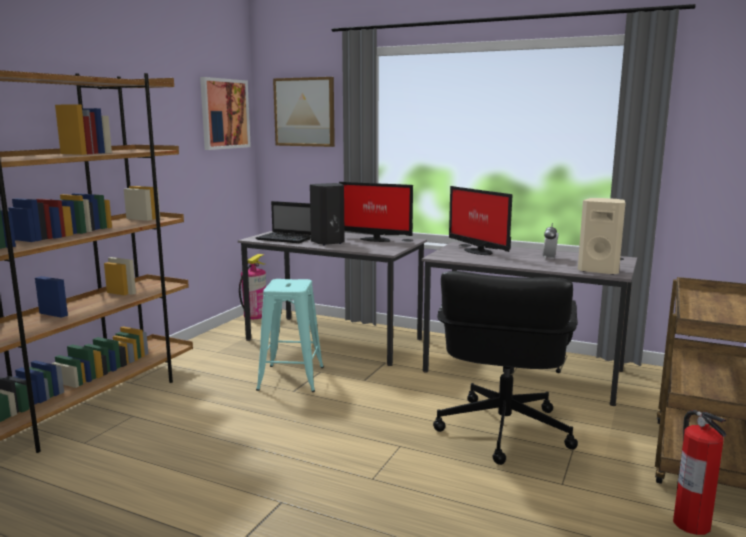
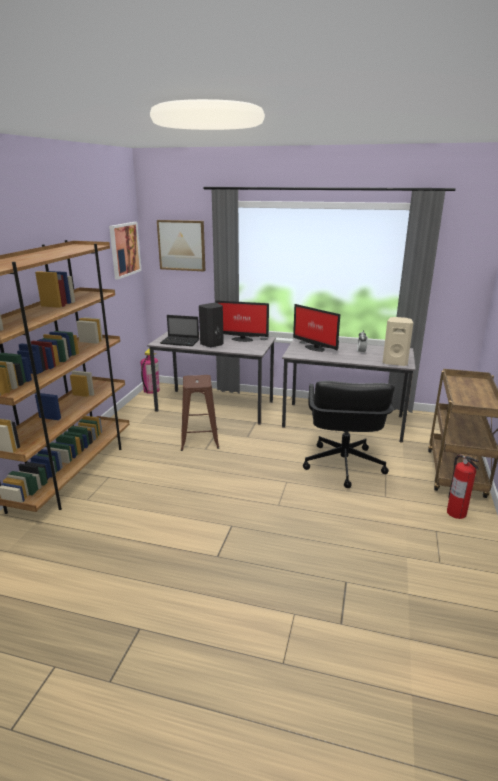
camera: 10 degrees left, 10 degrees up
(291, 378) = (199, 439): turquoise stool -> brown stool

